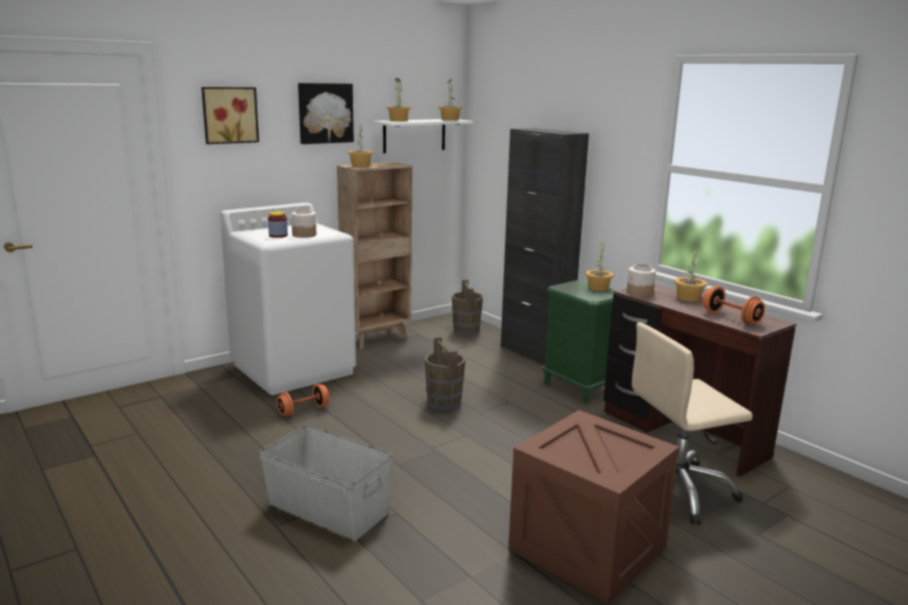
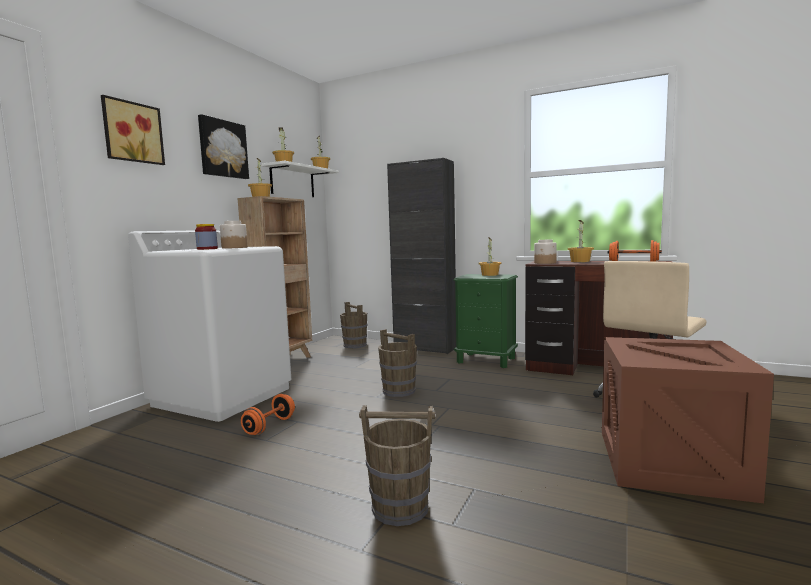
camera: 25 degrees left, 10 degrees down
(328, 508) = (399, 507): grey storage box -> brown bucket

